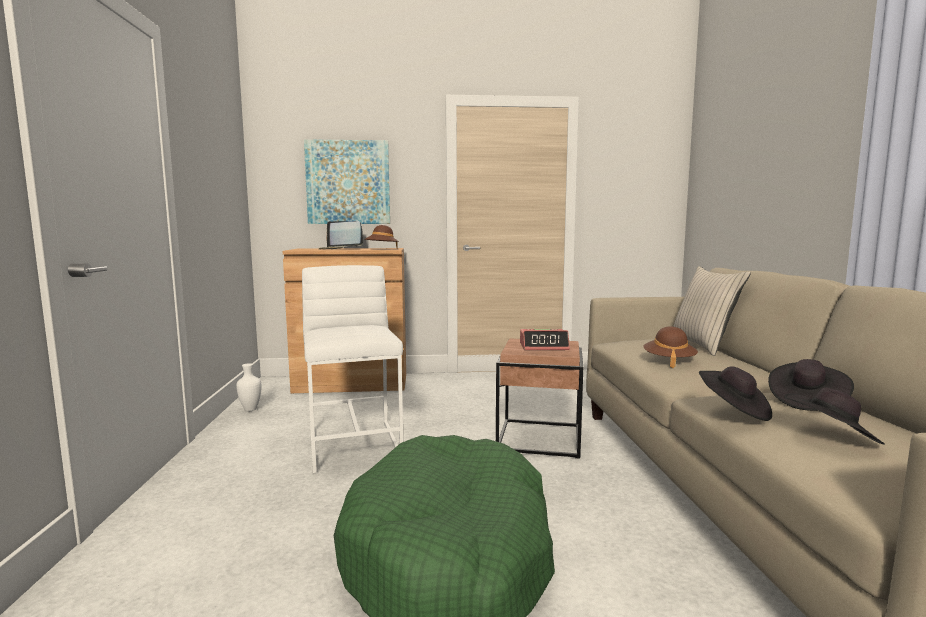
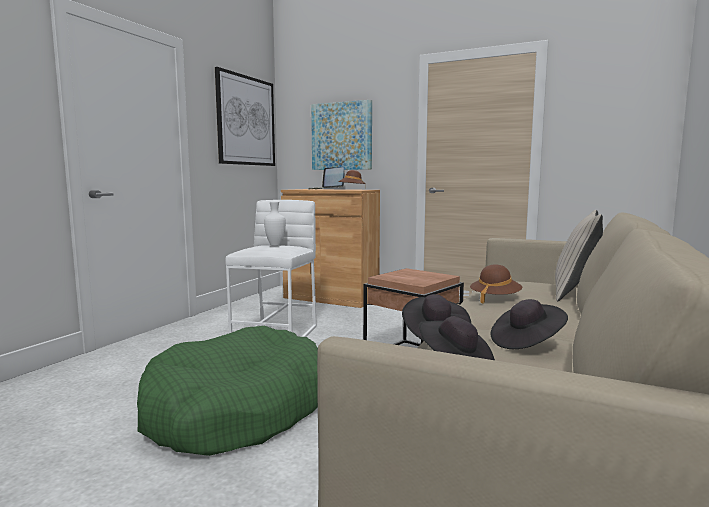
camera: 30 degrees right, 0 degrees up
(222, 156) = (246, 121): none -> picture
(251, 410) = (247, 304): white vase -> white vase (276, 245)
(544, 346) = (416, 276): alarm clock -> none

